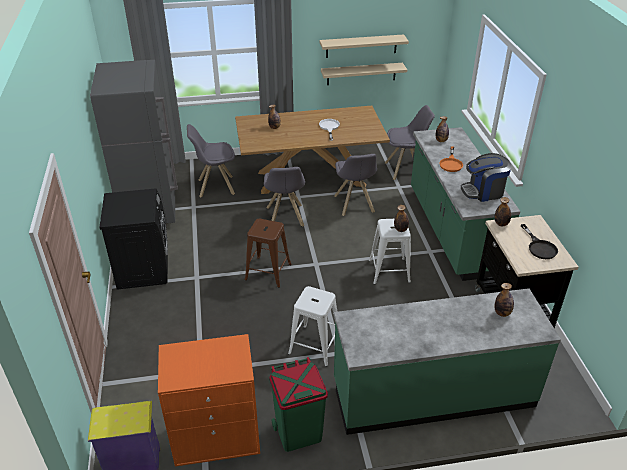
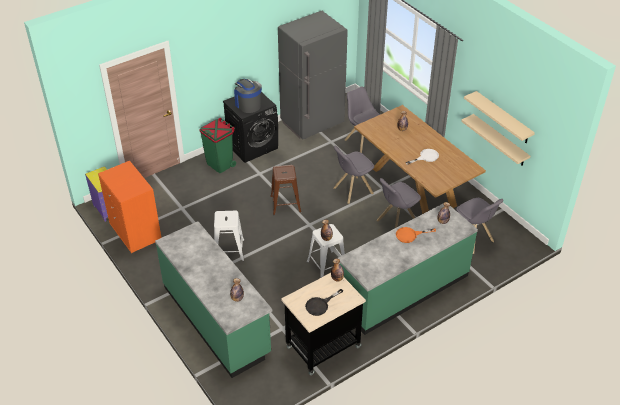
camera: 65 degrees right, 5 degrees up
(298, 433) = (156, 266): green trash can -> green trash can (220, 164)
(483, 191) = (381, 262): coffee machine -> coffee machine (248, 104)

